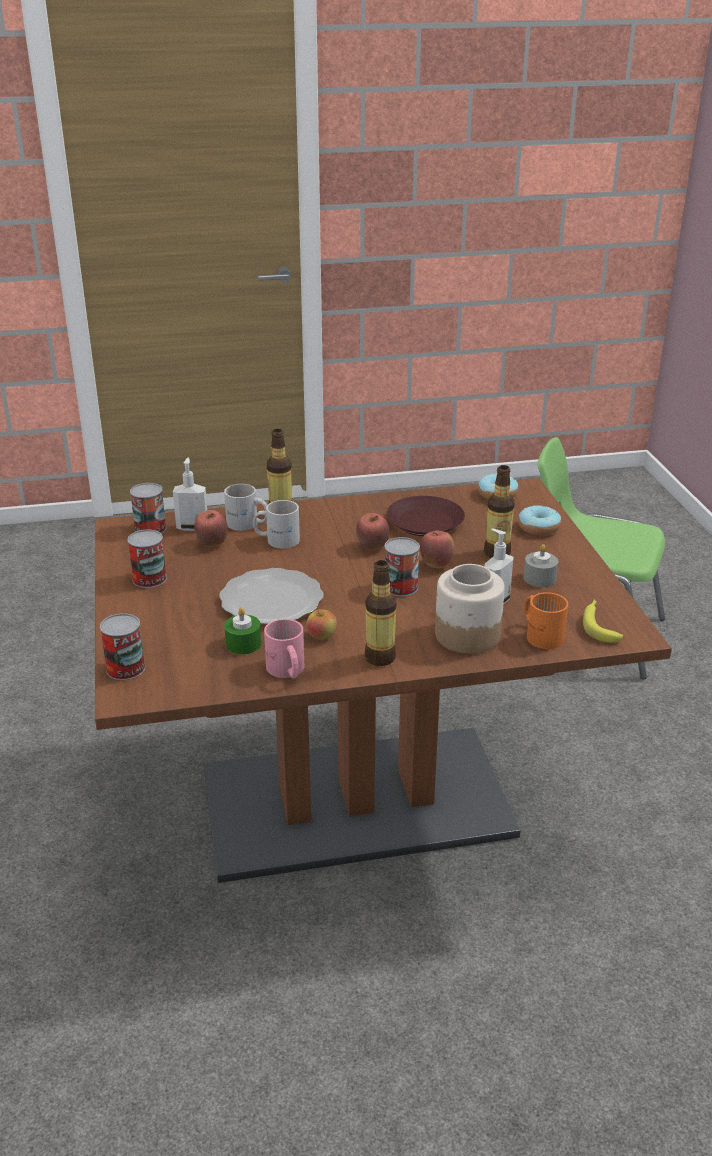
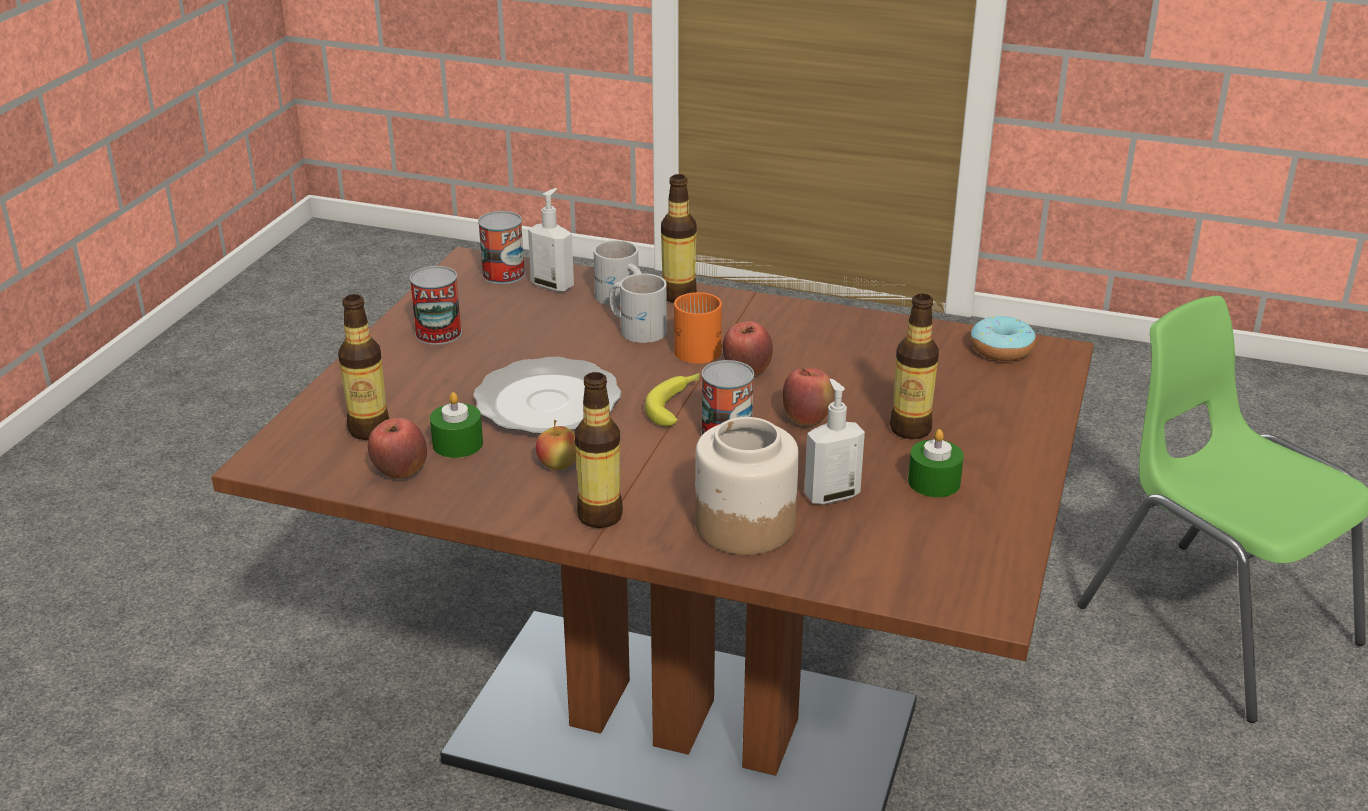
camera: 30 degrees right, 0 degrees up
(125, 668) = (301, 430): can -> none
(174, 654) = (369, 430): none -> bottle
(212, 544) = (554, 312): apple -> apple (400, 473)
(286, 671) = (470, 493): pink mug -> none
(425, 523) = (852, 360): brown plate -> none
(538, 528) = (1011, 412): donut -> none
(539, 578) = (934, 482): grey candle -> green candle
(541, 634) = (850, 558): orange mug -> orange mug (699, 347)
(599, 625) = (950, 575): banana -> banana (676, 404)

